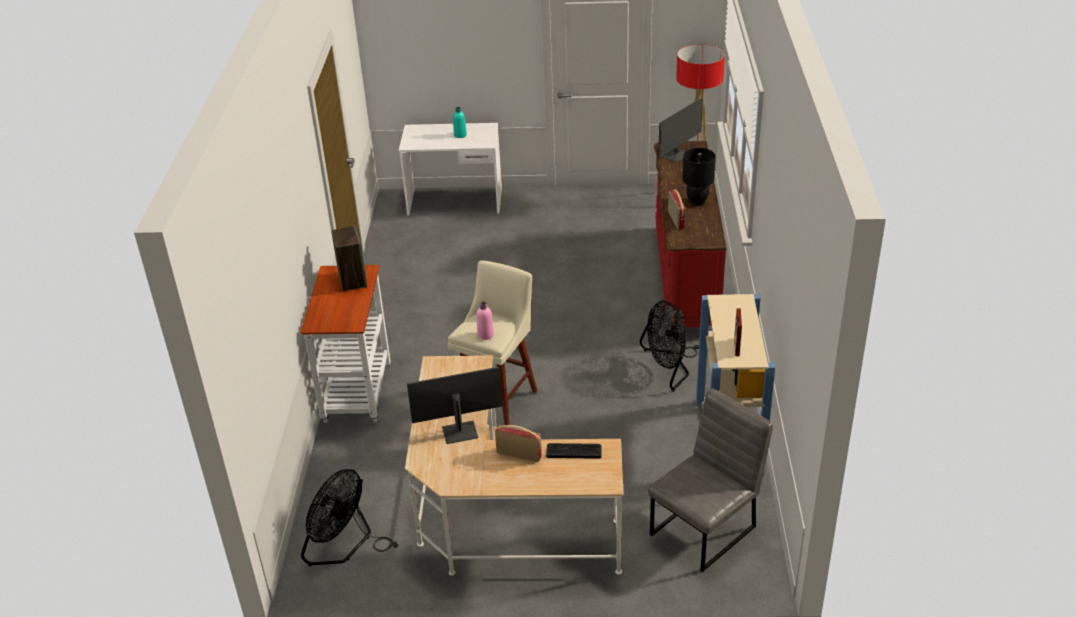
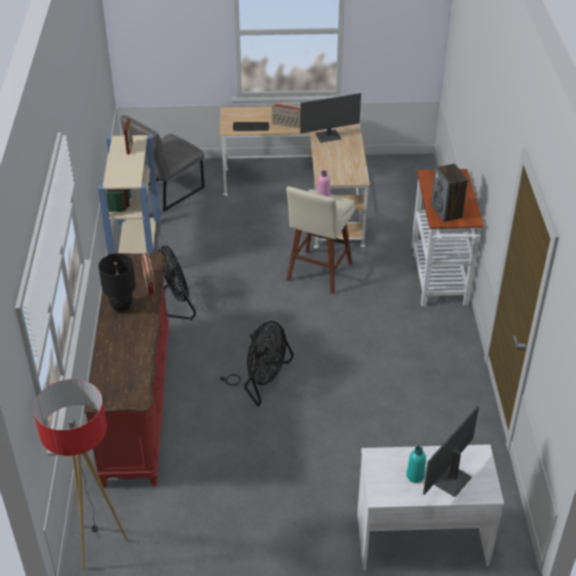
camera: 175 degrees right, 5 degrees up
(350, 542) = (399, 180): black fan -> black fan (260, 381)
(676, 155) = (128, 380): monitor -> monitor (451, 480)

